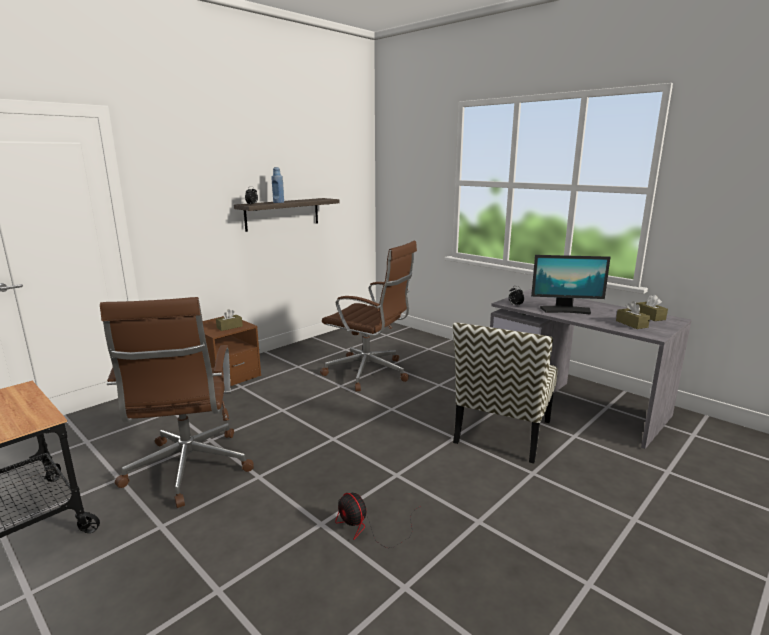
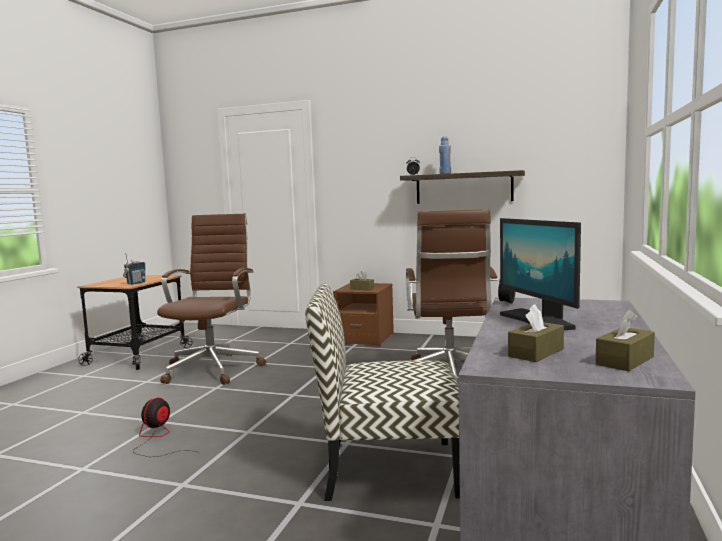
camera: 65 degrees right, 10 degrees down
(32, 413) = (136, 283): none -> radio
(188, 470) = (214, 368): brown office chair -> brown office chair turned 135 degrees clockwise

